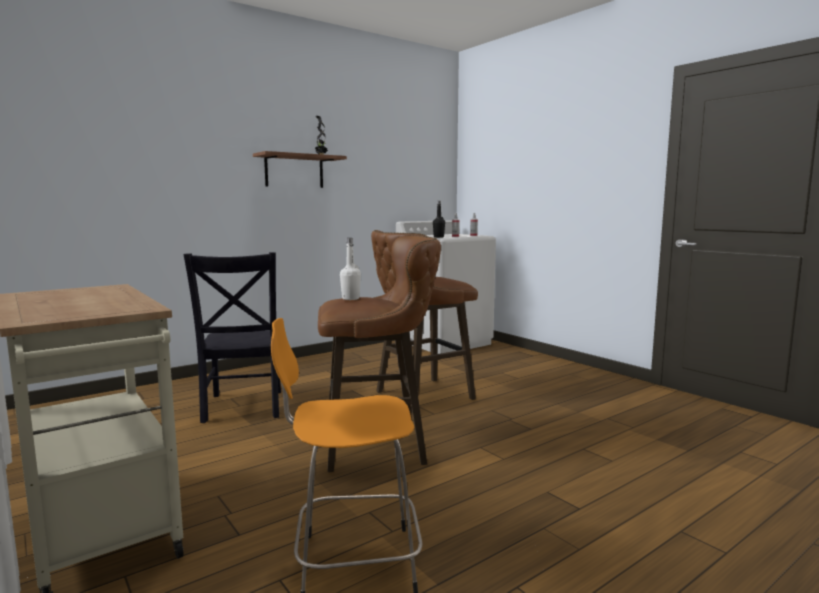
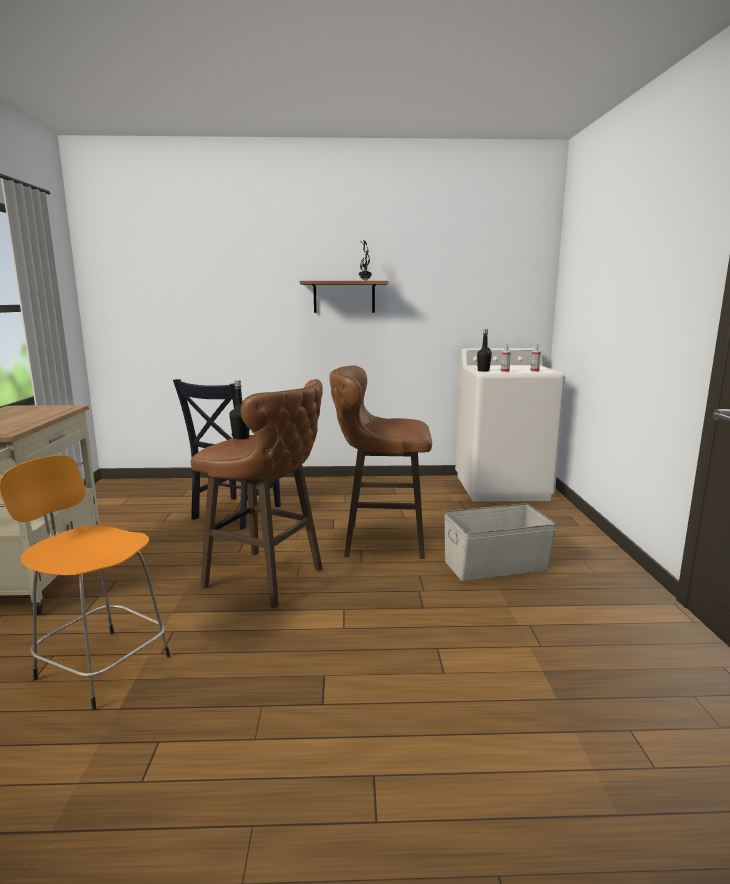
camera: 35 degrees right, 5 degrees up
(350, 298) = (240, 437): white bottle -> black bottle
(529, 390) = (496, 565): none -> grey storage box

